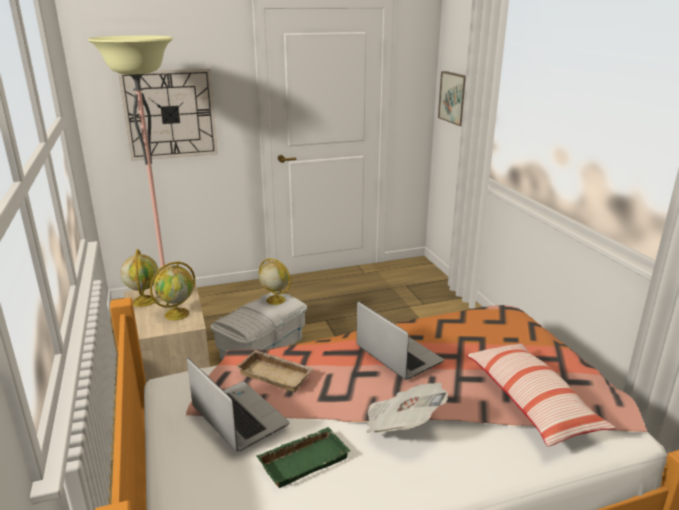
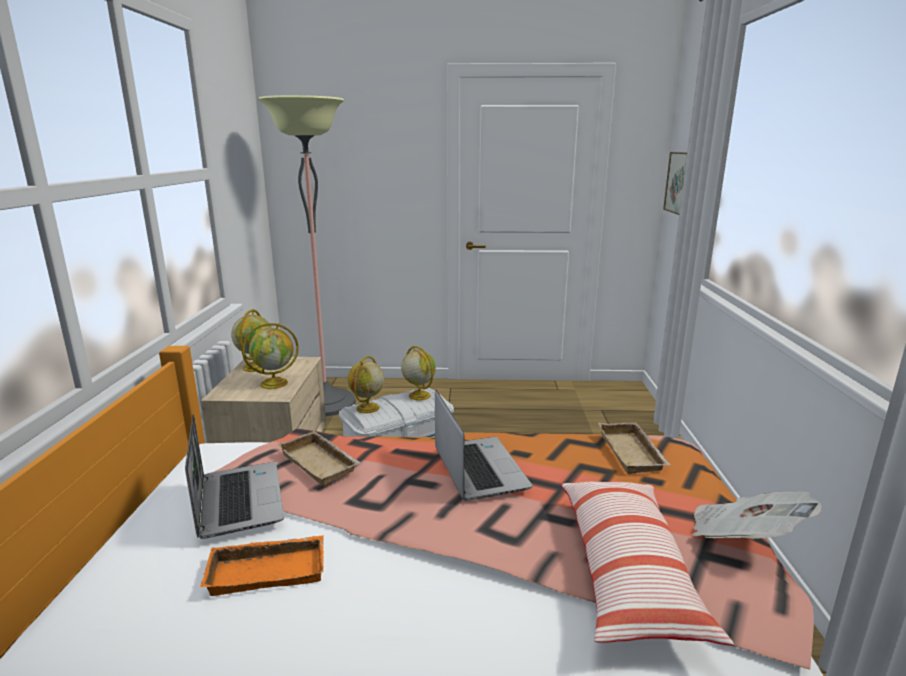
camera: 20 degrees right, 5 degrees down
(170, 114) = (354, 188): wall clock -> none
(239, 319) = (367, 408): none -> globe
(303, 460) = (269, 569): green tray -> orange tray
(402, 424) = (417, 556): newspaper -> newspaper (743, 538)
(488, 322) = (633, 453): none -> beige tray

